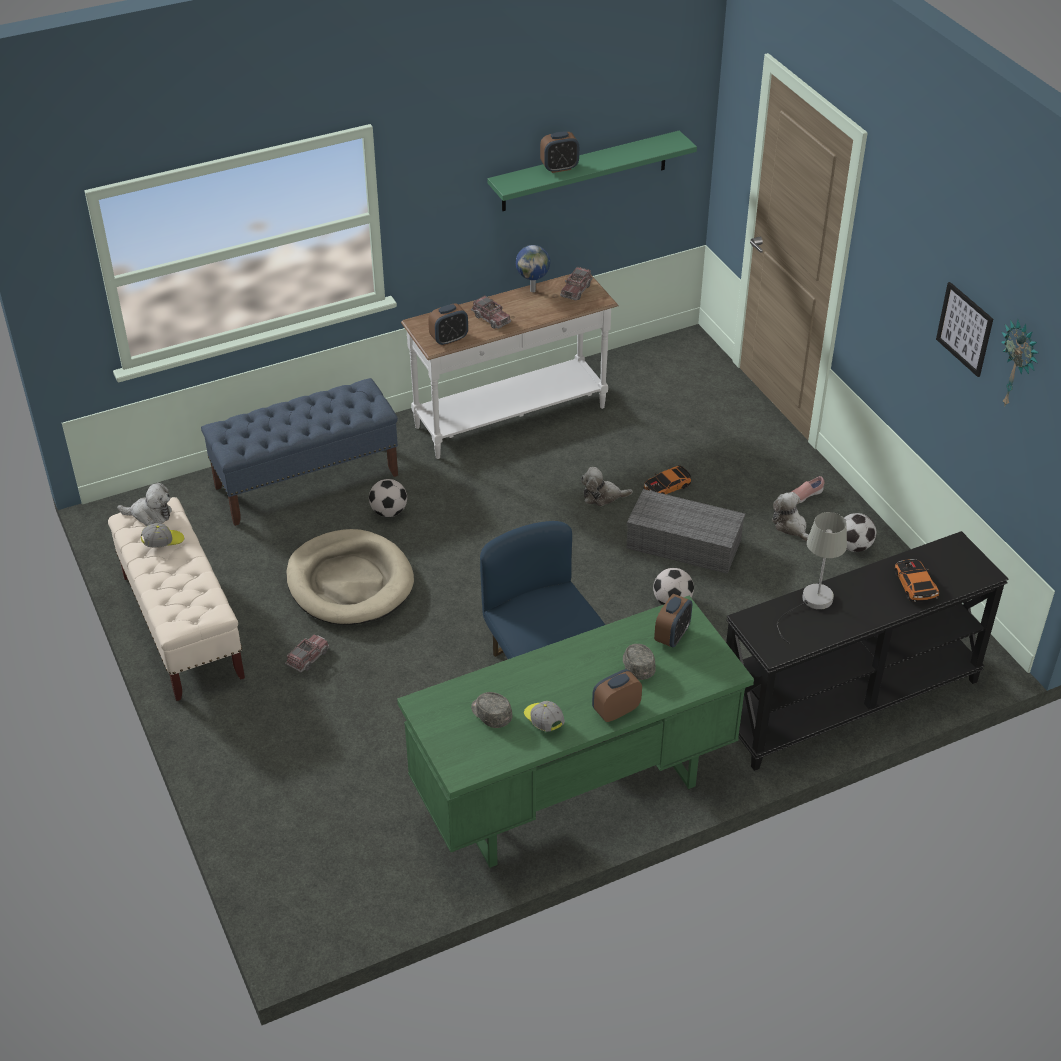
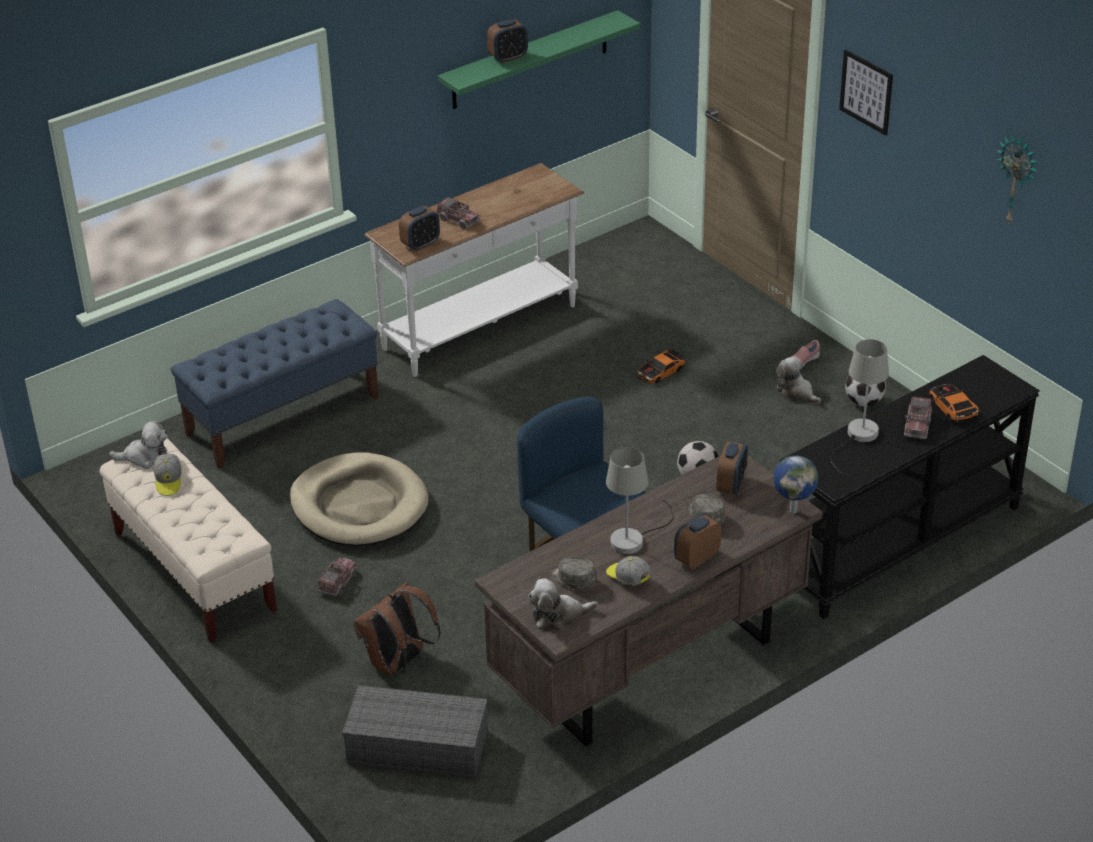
camera: 10 degrees left, 5 degrees down
(163, 542) = (168, 481): cap -> cap turned 120 degrees clockwise
(339, 750) = (398, 663): none -> brown backpack
(389, 512) = (380, 433): football -> none
(533, 290) = (492, 188): globe -> globe (793, 510)
(561, 679) = (634, 538): none -> grey table lamp
(572, 794) = (649, 667): green desk -> brown desk
(576, 290) = (537, 183): toy truck -> toy truck (917, 425)
(602, 496) = (598, 389): plush toy -> plush toy (558, 616)
(682, 544) = (691, 423): grey storage box -> grey storage box (415, 747)
(965, 329) = (956, 155): picture -> picture (866, 92)

